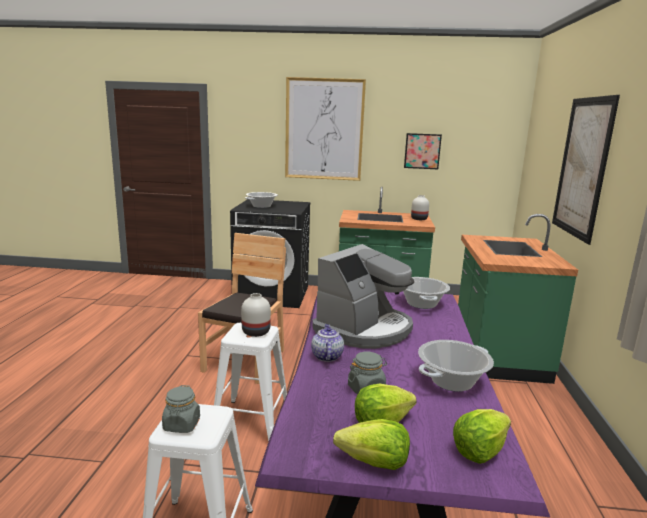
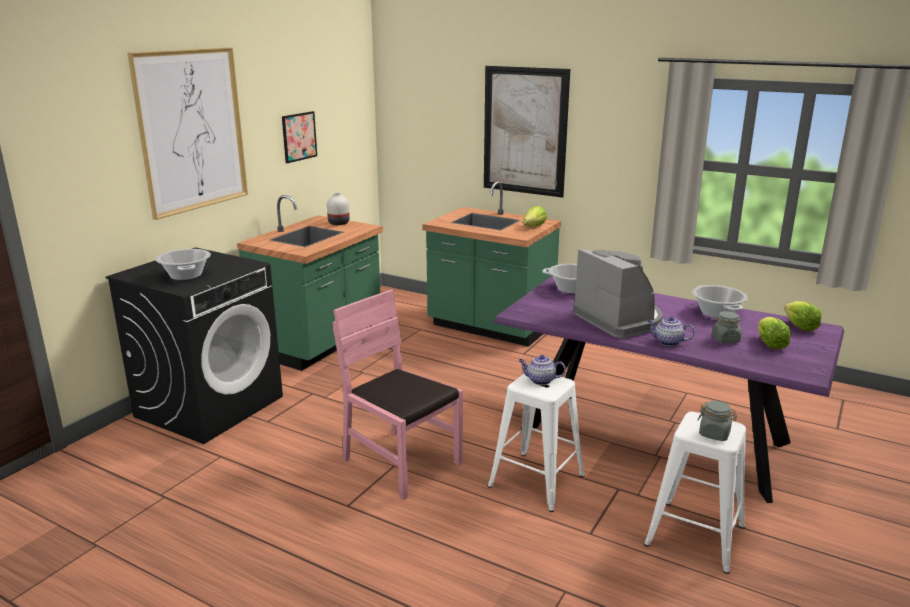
camera: 65 degrees left, 5 degrees up
(245, 361) = (401, 462): brown chair -> pink chair
(255, 332) = (540, 380): white vase -> teapot
(374, 463) = (814, 355): lettuce -> lettuce (533, 227)

